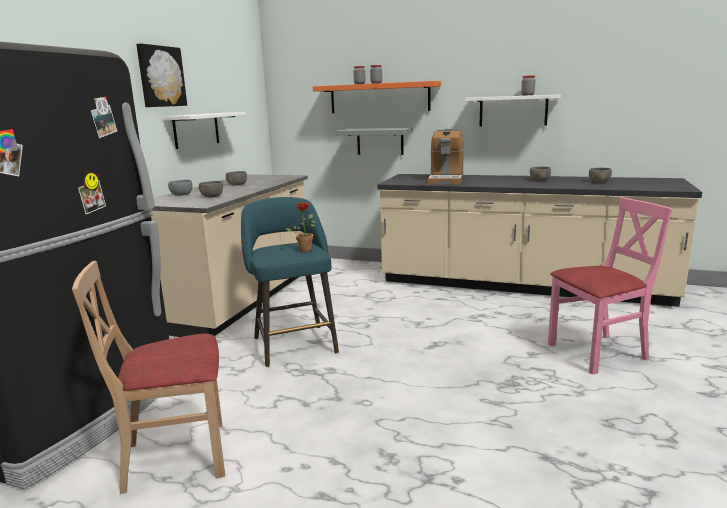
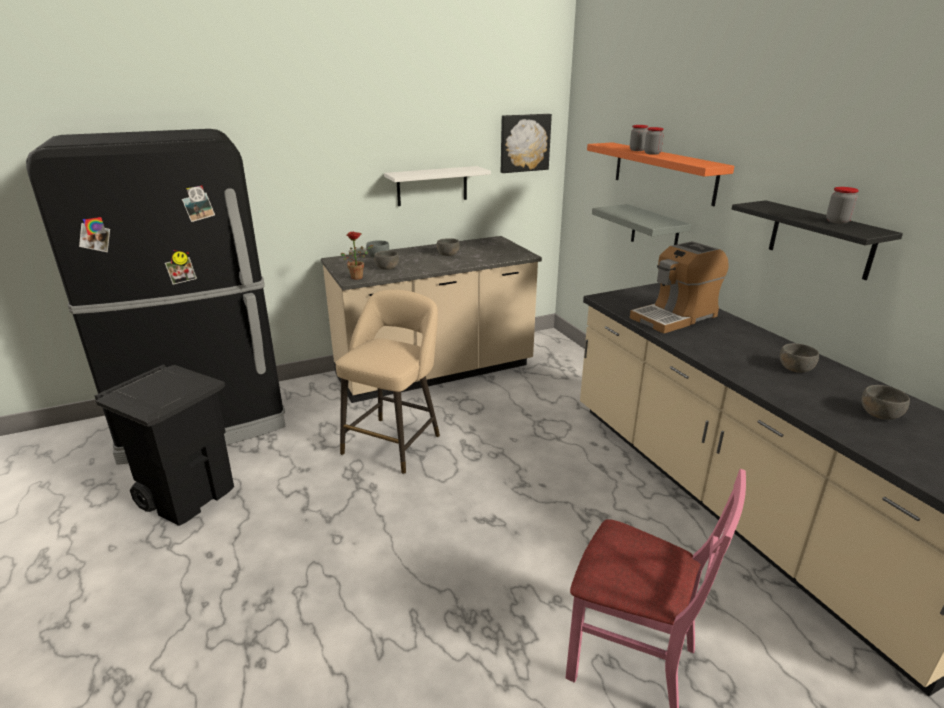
camera: 45 degrees right, 10 degrees up
(160, 76) = (385, 131): picture -> picture (524, 143)
(176, 457) = (188, 495): beige chair -> black trash can
(293, 343) = (394, 442): turquoise stool -> beige stool
(305, 249) = (393, 359): potted plant -> potted plant (359, 277)
(513, 111) = (821, 239): white shelf -> black shelf

